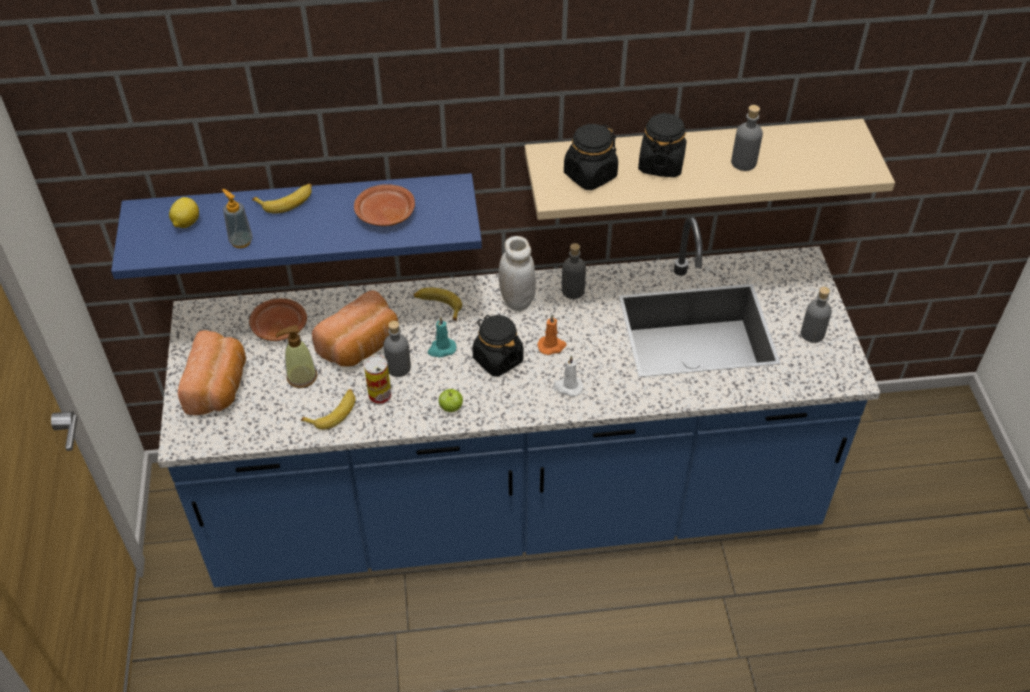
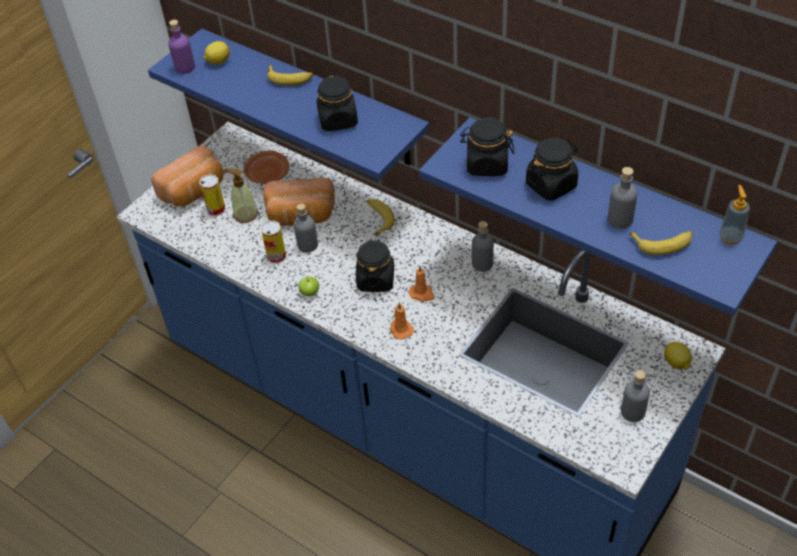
camera: 45 degrees right, 0 degrees up
(154, 247) = (185, 67): none -> purple bottle
(241, 241) = (234, 90): soap dispenser -> soap dispenser (730, 237)
(264, 390) = (216, 209): none -> can
(333, 412) = (238, 249): banana -> banana (663, 243)
(385, 214) = (338, 120): brown plate -> black jar
(441, 349) = (347, 249): turquoise candle -> none
(517, 300) = (435, 247): white jar -> none
(568, 387) = (400, 329): white candle -> orange candle
(691, 161) = (609, 202): beige shelf -> blue shelf
(801, 278) = (676, 363): none -> lemon

